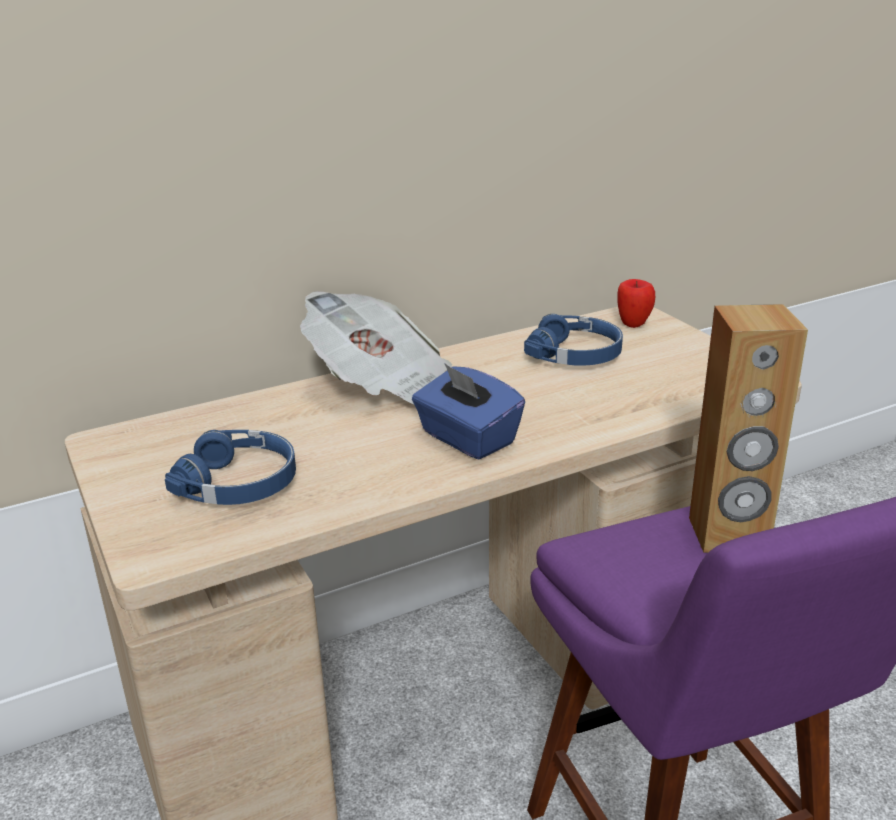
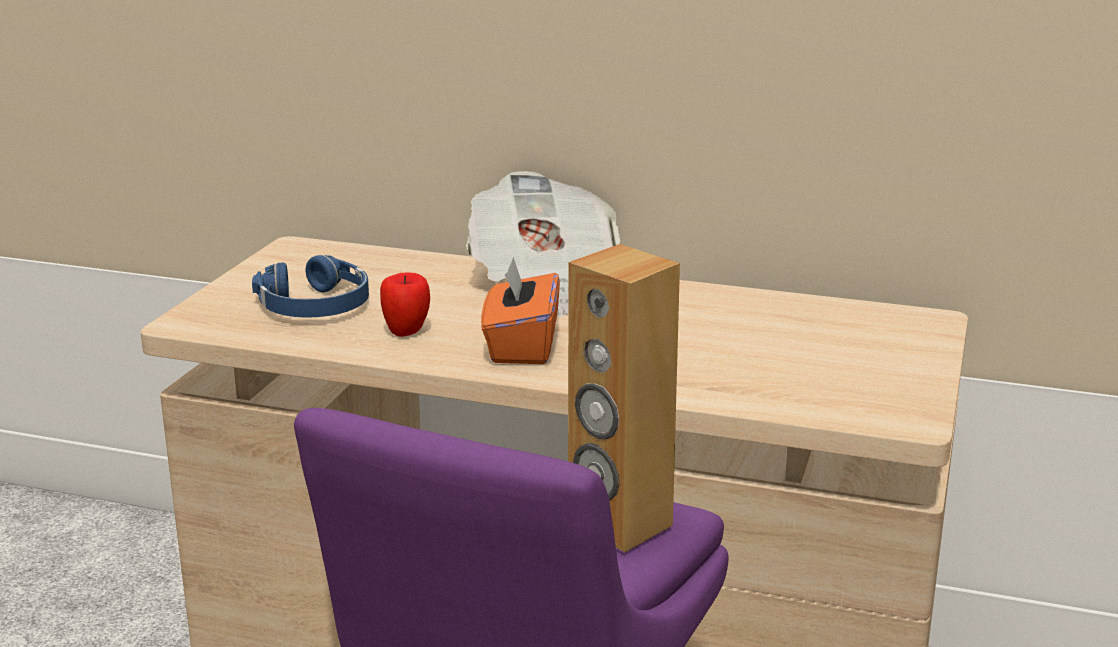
camera: 45 degrees right, 5 degrees down
(467, 439) = (521, 347): blue tissue box -> orange tissue box
(575, 354) = (771, 328): blue headphones -> none
(633, 324) = (899, 327): apple -> apple (406, 333)

